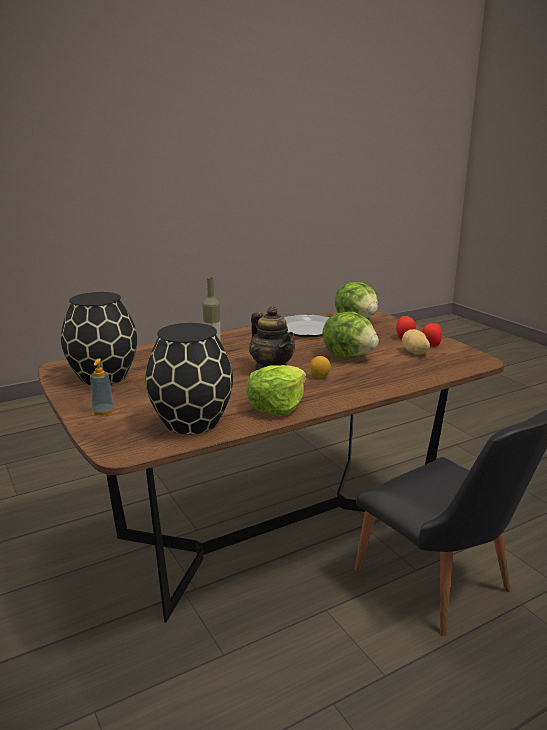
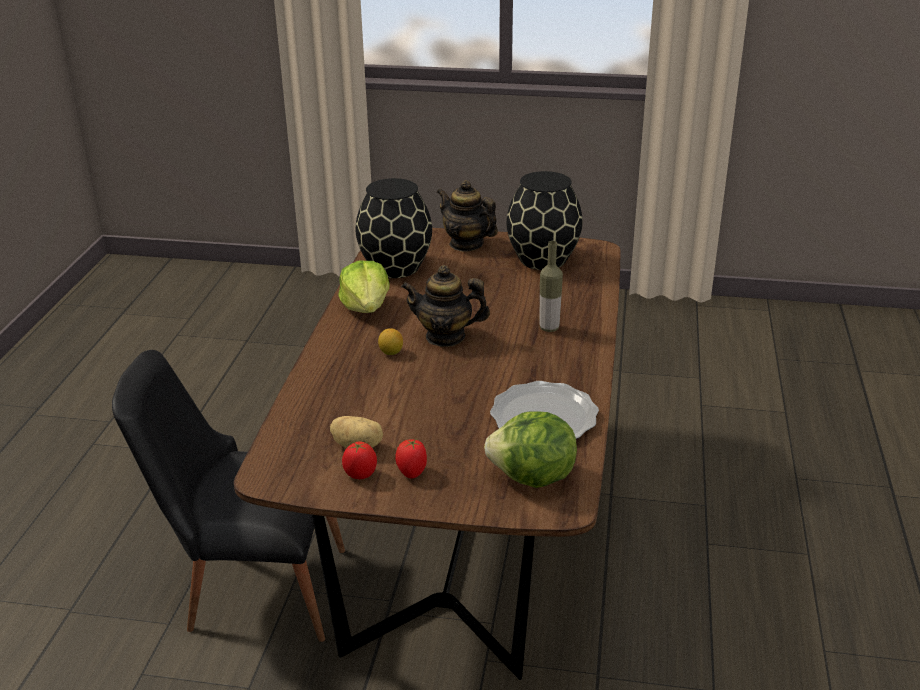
camera: 130 degrees right, 10 degrees up
(103, 411) = (466, 244): soap dispenser -> teapot
(349, 356) = (415, 397): lettuce -> none

